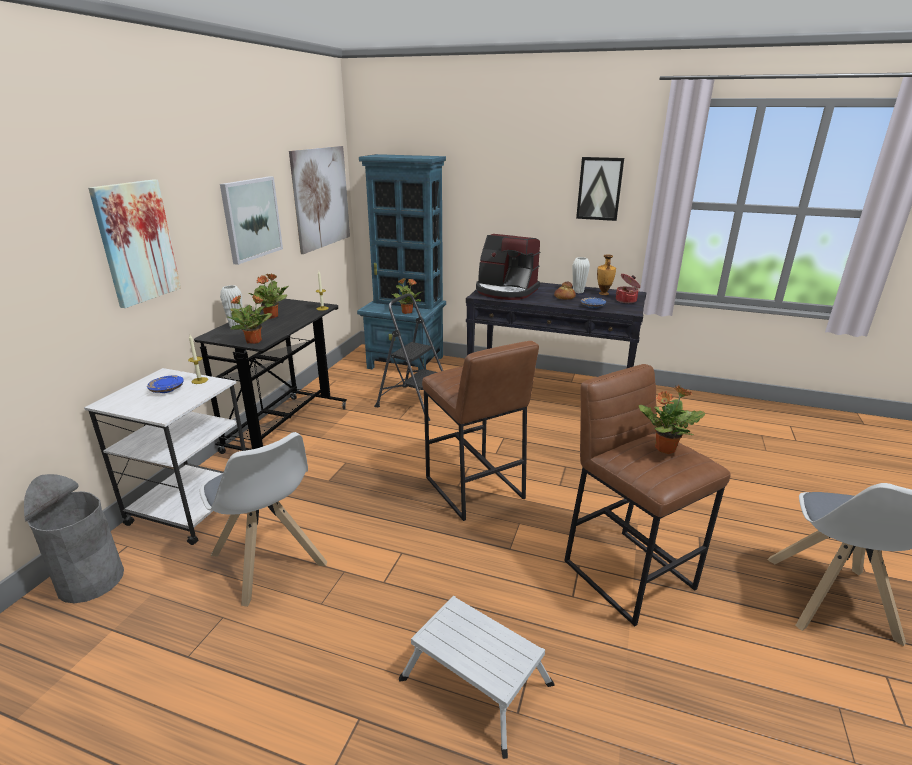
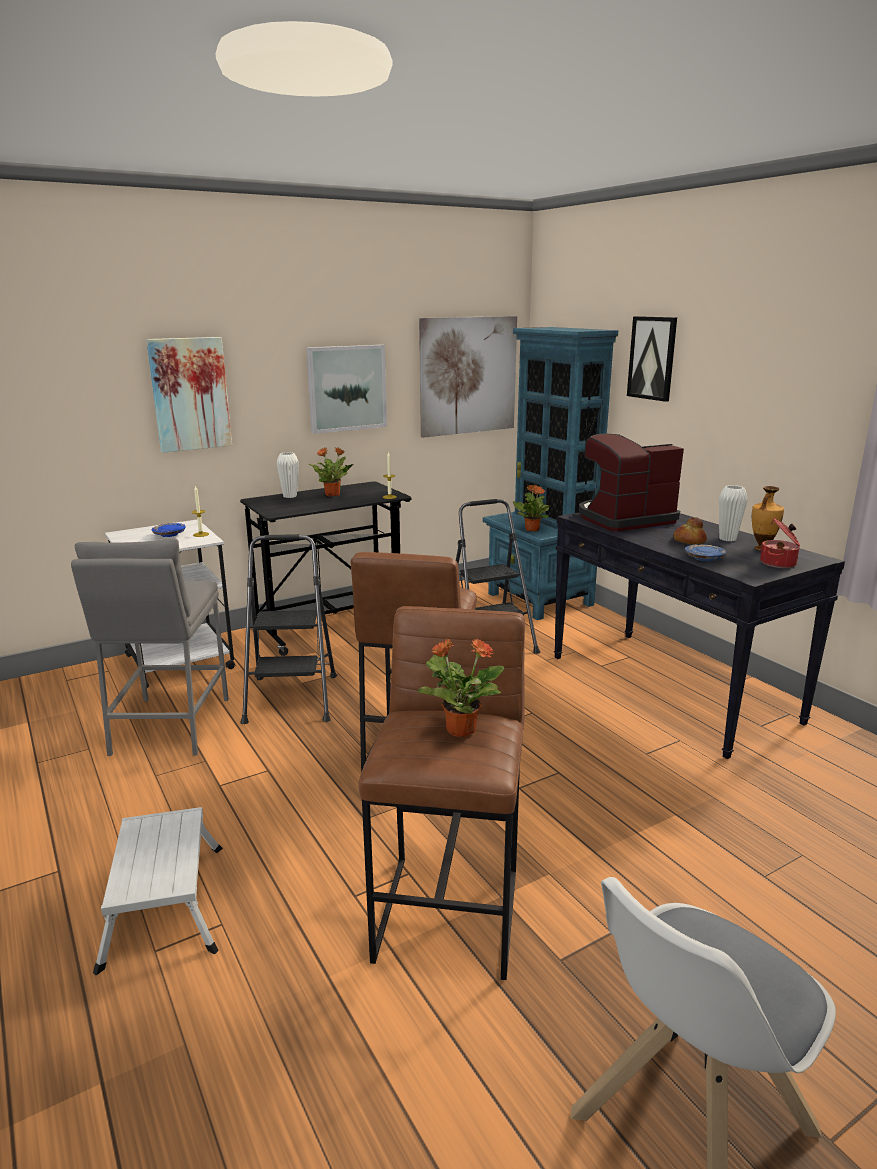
camera: 40 degrees right, 5 degrees down
(91, 580) = (61, 684): grey trash can -> none
(254, 341) = (276, 511): potted plant -> none
(269, 561) = (169, 726): chair -> grey stool
(336, 493) = (292, 696): none -> black step ladder
(506, 291) = (624, 519): coffee machine -> coffee machine turned 90 degrees clockwise
(599, 189) = (805, 384): picture -> picture (652, 358)

